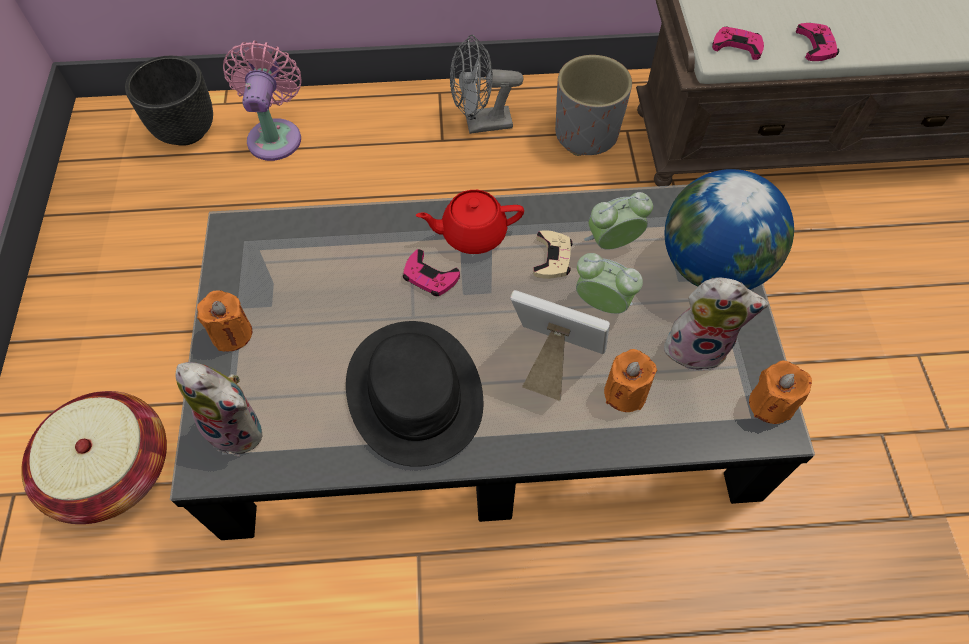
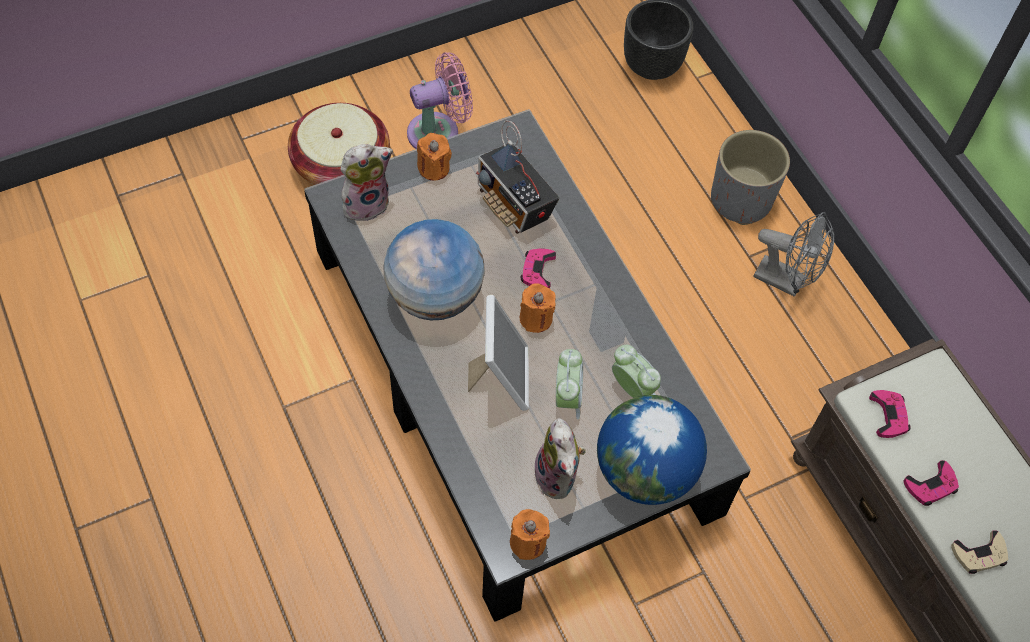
camera: 65 degrees right, 0 degrees up
(239, 427) = (366, 203): plush toy -> plush toy turned 120 degrees counterclockwise
(275, 135) = (682, 129): pink fan -> pink fan (438, 132)
(331, 269) = (514, 205): none -> radio
(415, 392) = (435, 296): black hat -> globe
(472, 234) = (592, 285): red teapot -> none
(481, 124) = (786, 280): grey fan -> grey fan turned 150 degrees clockwise
(552, 258) = (596, 349): beige game controller -> beige game controller (979, 554)
(586, 134) = (826, 375): grey planter -> grey planter (741, 200)
(625, 393) = (493, 434): orange candle -> orange candle (536, 318)

